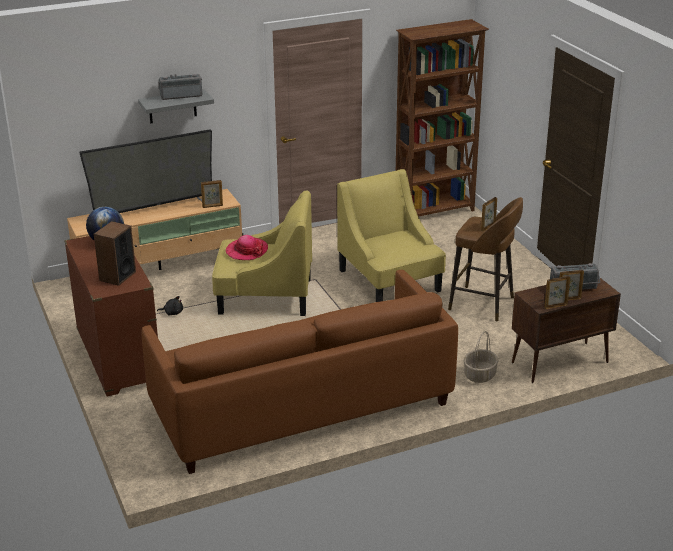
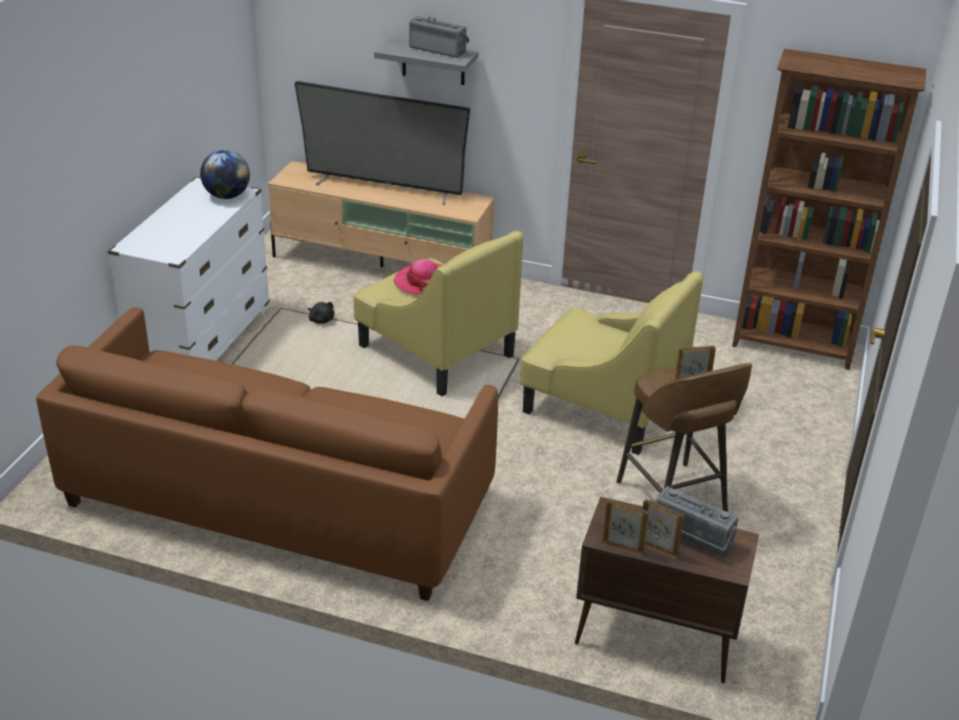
camera: 40 degrees right, 5 degrees up
(117, 276) = (170, 237): speaker -> none
(118, 358) = (202, 341): brown dresser -> white dresser
(212, 206) = (445, 211): picture frame -> none
(389, 280) = (602, 405): yellow armchair -> yellow armchair turned 105 degrees clockwise
(480, 375) = (525, 590): basket -> none

